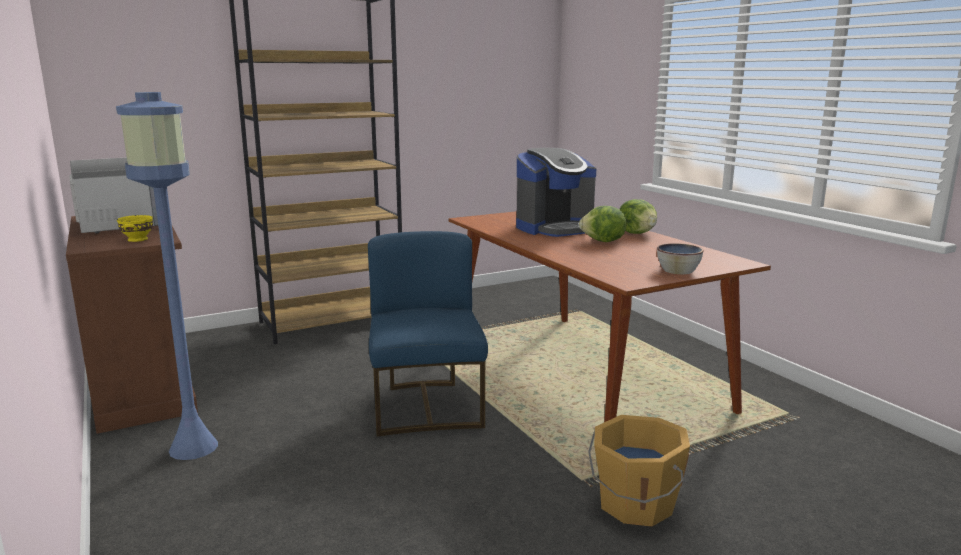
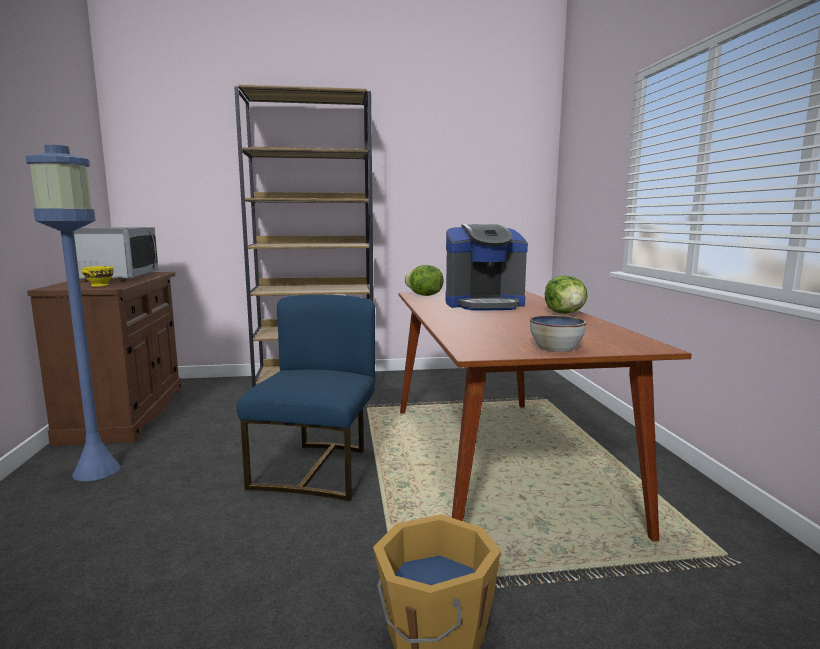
camera: 20 degrees right, 5 degrees down
(603, 241) = (514, 317): lettuce -> lettuce (424, 295)

